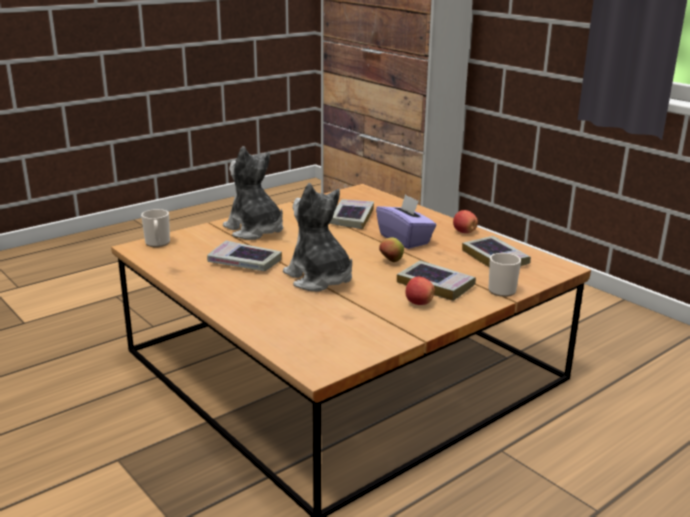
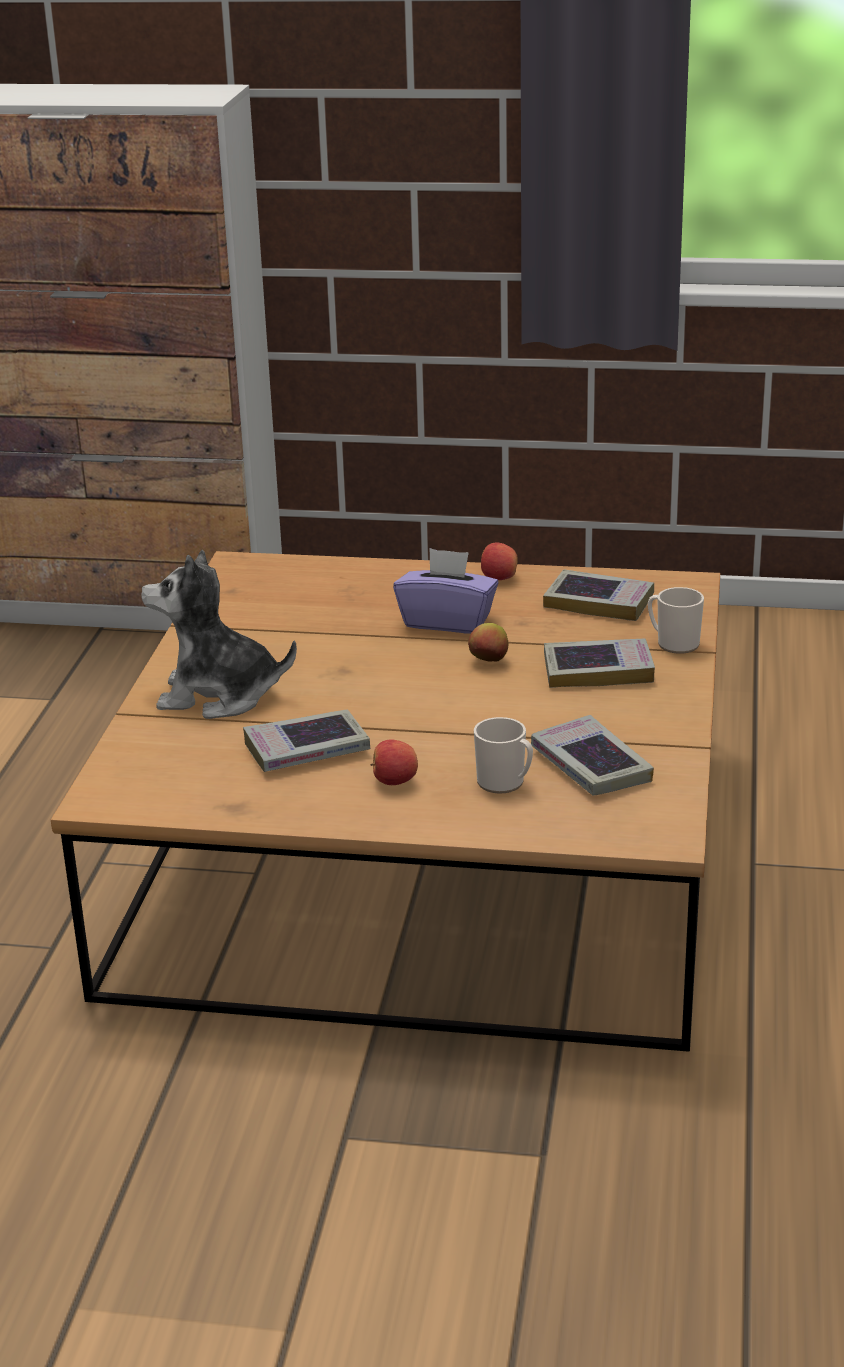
camera: 40 degrees left, 5 degrees up
(157, 243) = (117, 781): mug -> mug (505, 783)
(319, 279) = (450, 727): plush toy -> none
(351, 218) = (316, 617): book -> book (590, 766)
(419, 303) = (622, 703): apple -> apple (394, 781)

